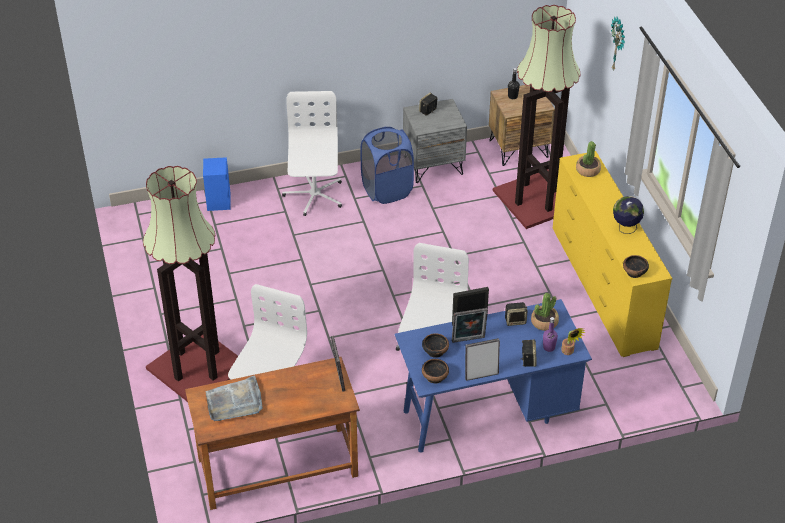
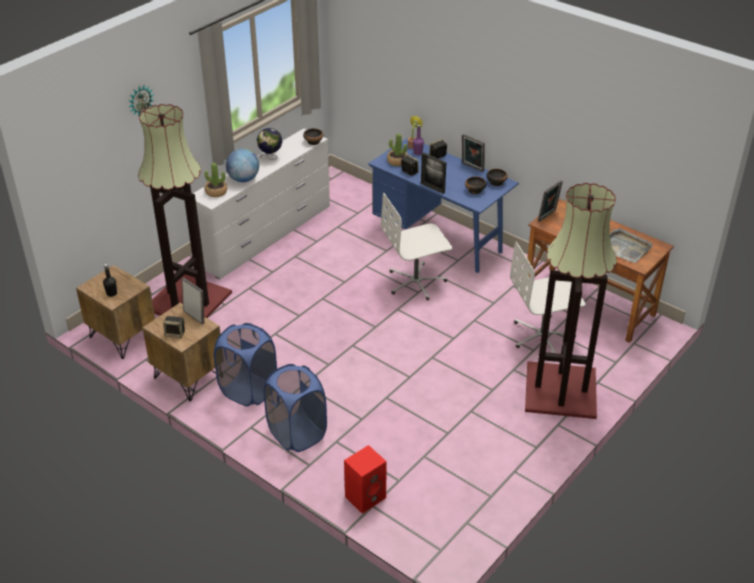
camera: 125 degrees left, 5 degrees down
(219, 202) = (365, 496): blue speaker -> red speaker
(314, 195) = (297, 433): white office chair -> blue laundry basket
(433, 165) = (188, 377): grey nightstand -> brown nightstand
(468, 340) = (449, 182): picture frame -> picture frame (195, 316)
(597, 195) = (243, 179): none -> globe
(602, 287) = (266, 236): yellow dresser -> white dresser

